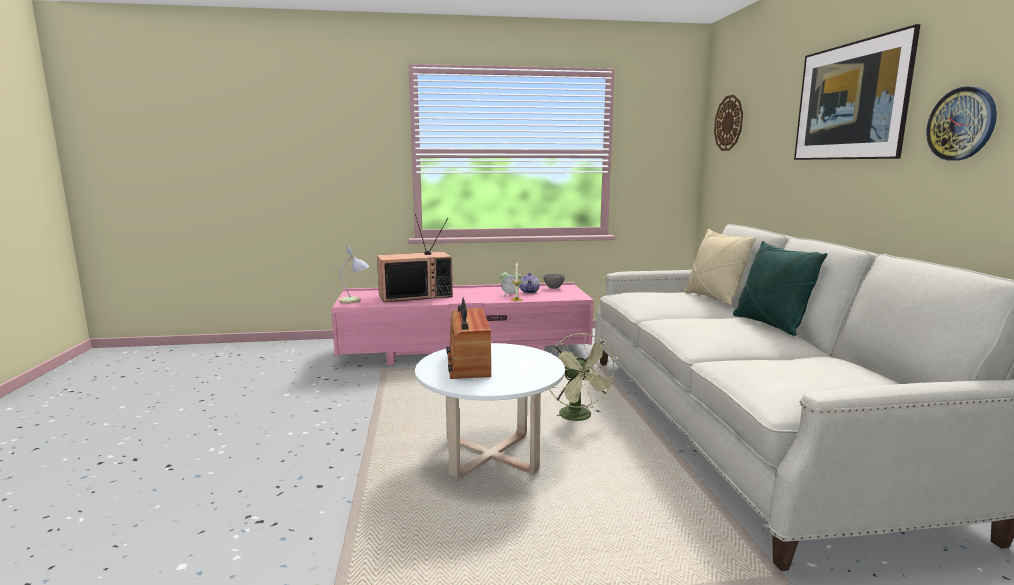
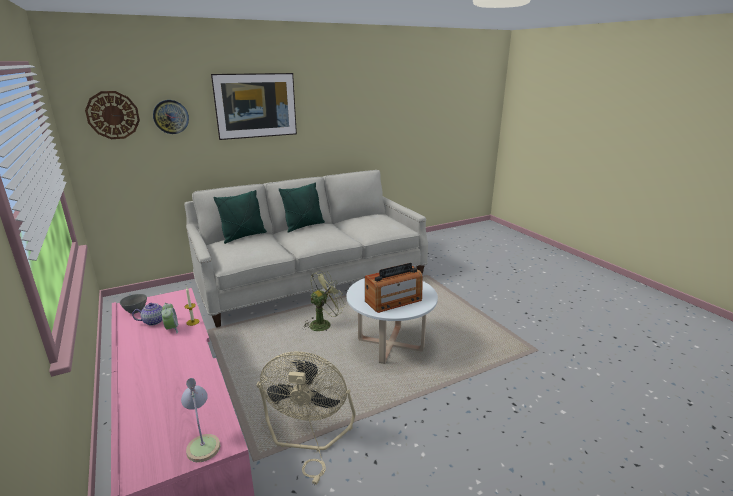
camera: 110 degrees left, 10 degrees up
(381, 388) = (307, 438): none -> beige fan
(416, 295) = (167, 396): television -> none
(713, 298) = (243, 236): beige pillow -> green pillow
(961, 124) = (321, 118): wall clock -> wall clock (171, 117)

